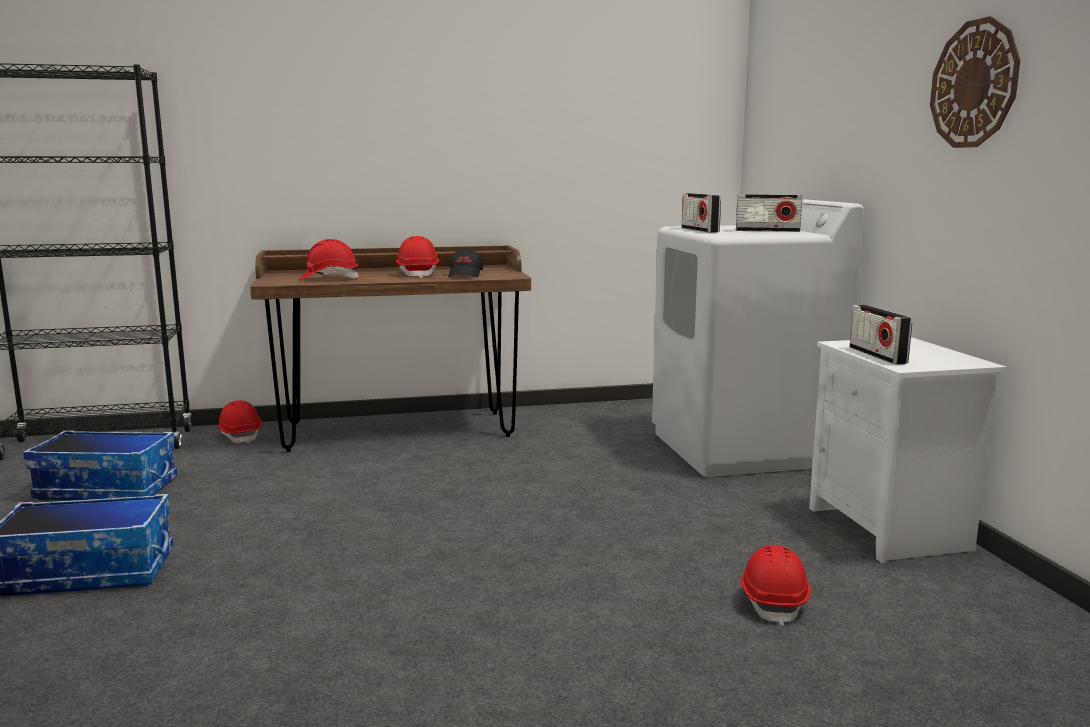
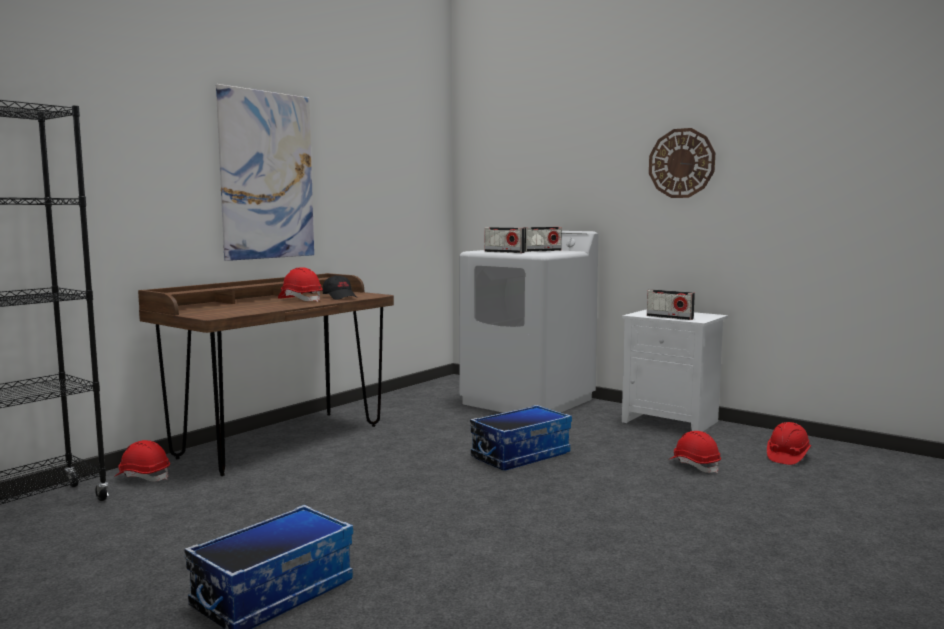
camera: 40 degrees left, 5 degrees down
(108, 489) = (116, 544): storage box -> storage box (520, 455)
(329, 279) = (247, 309): red hard hat -> red hard hat (787, 457)
(426, 127) = (267, 175): none -> picture

